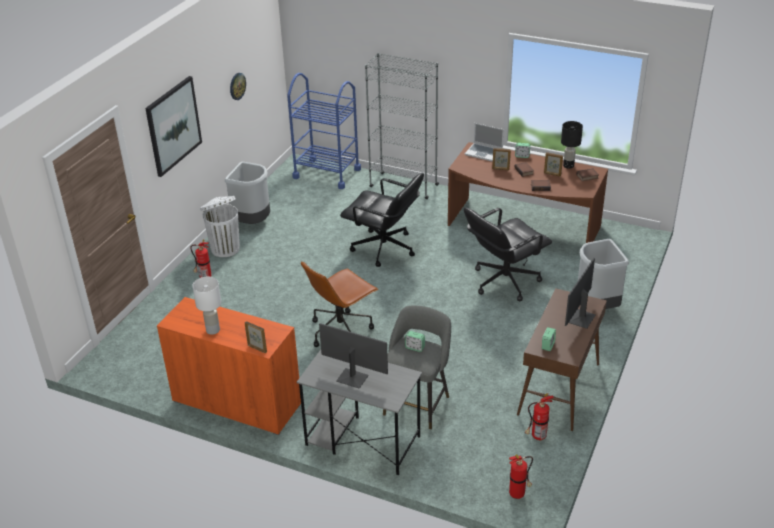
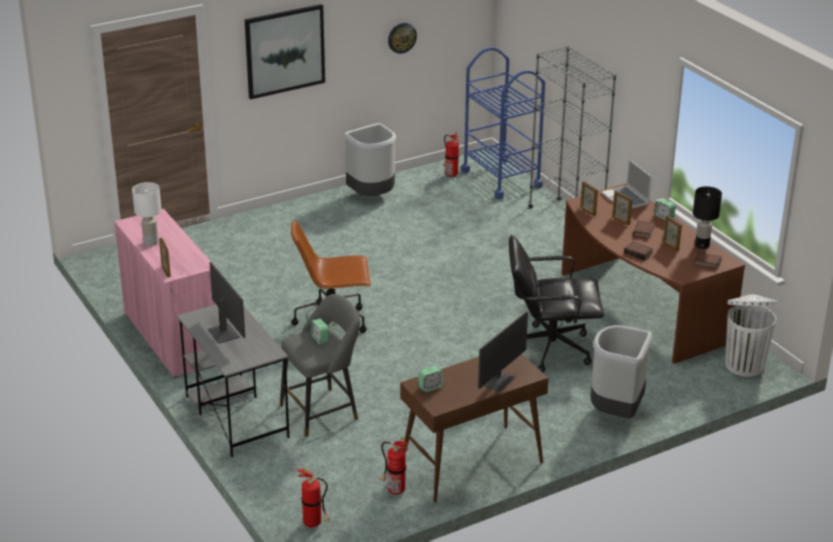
camera: 35 degrees right, 5 degrees down
(204, 277) = (270, 226): fire extinguisher -> fire extinguisher (450, 174)
(225, 248) = (318, 209): white trash can -> white trash can (744, 364)
(237, 402) = (173, 338): orange cabinet -> pink cabinet
(384, 248) = (467, 269): black office chair -> none
(472, 171) = (587, 211): none -> picture frame
(581, 318) = (497, 380): monitor -> monitor turned 150 degrees clockwise

